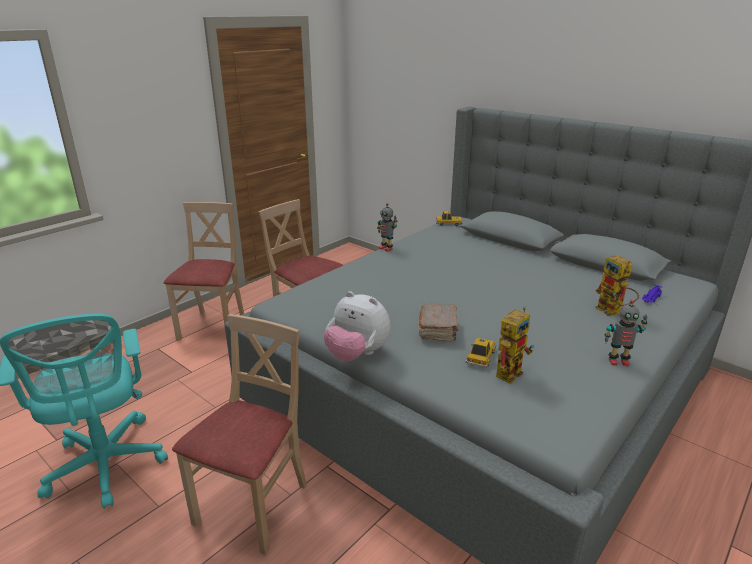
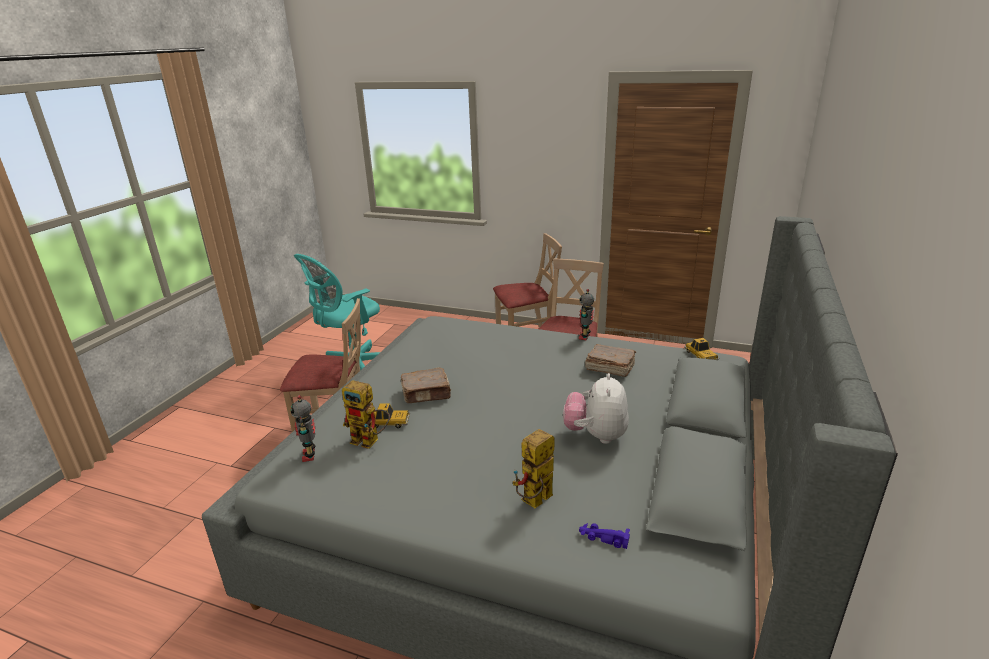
camera: 70 degrees right, 0 degrees up
(357, 355) = (371, 368): plush toy -> plush toy (596, 435)
(444, 252) = (609, 368): none -> brown book
(618, 361) = (414, 509): toy robot -> toy robot (310, 455)

